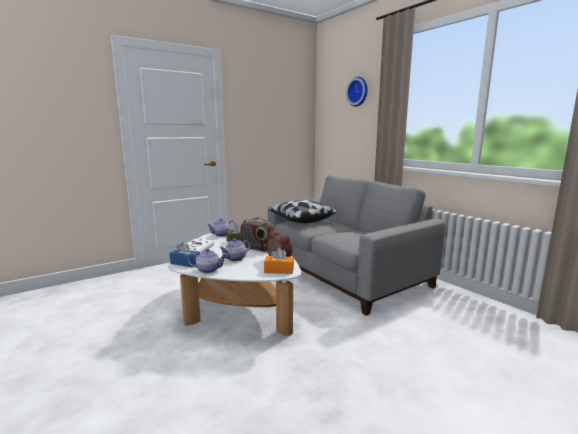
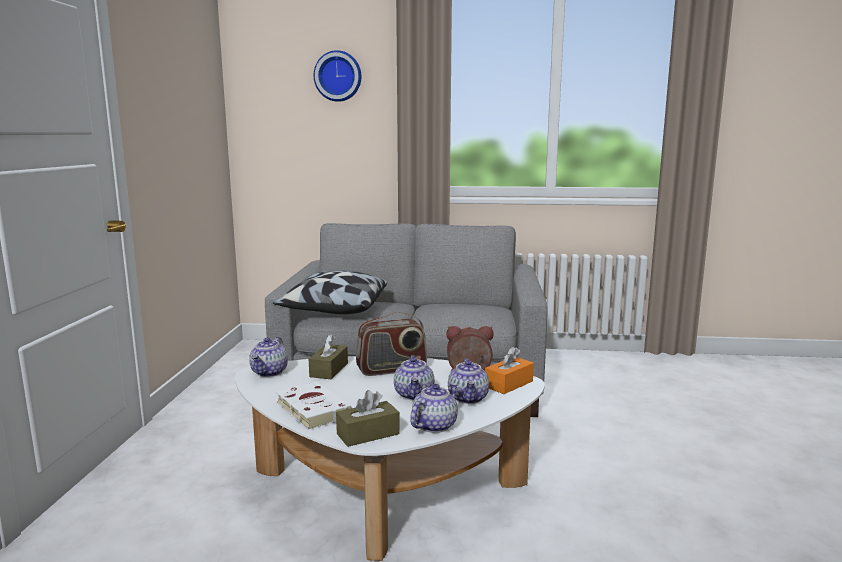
camera: 50 degrees left, 0 degrees up
(185, 263) = (368, 434): blue tissue box -> brown tissue box
(247, 268) = (468, 398): none -> teapot

